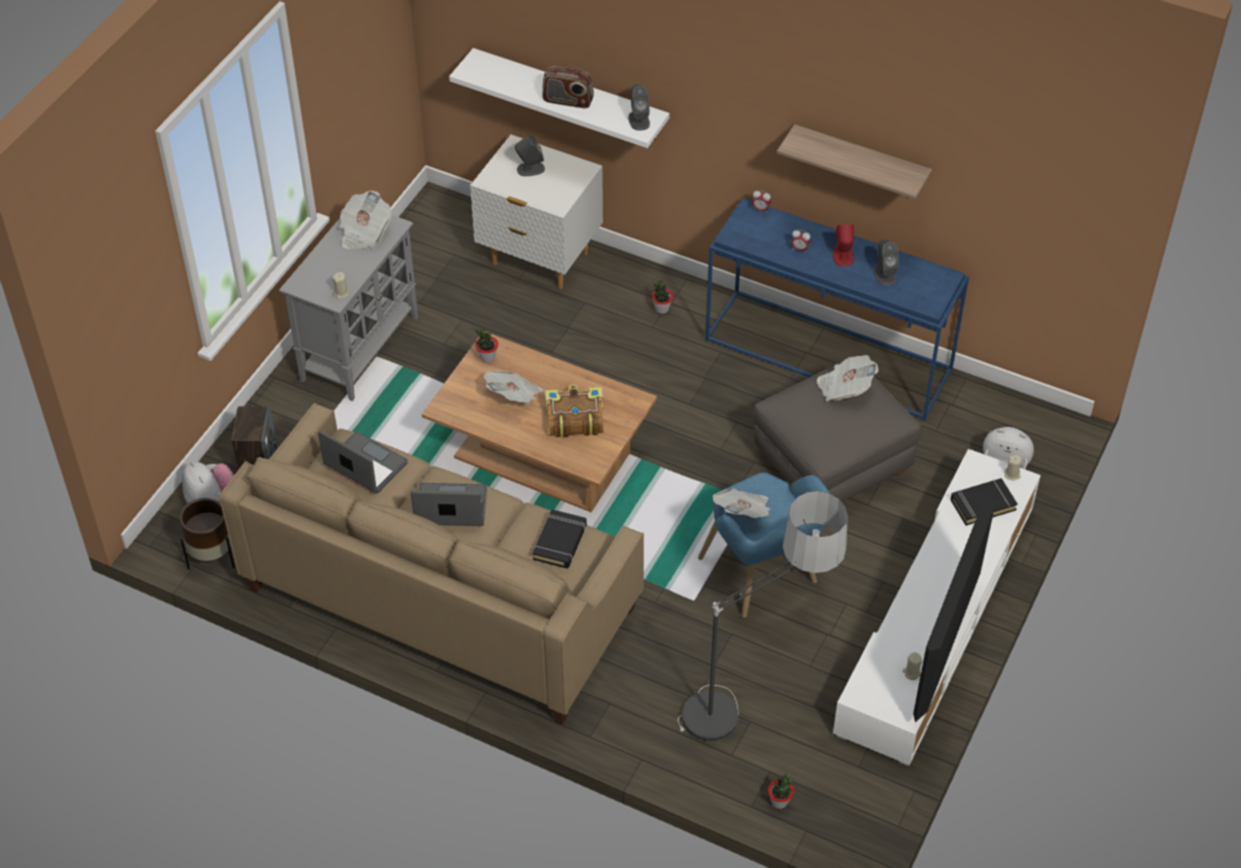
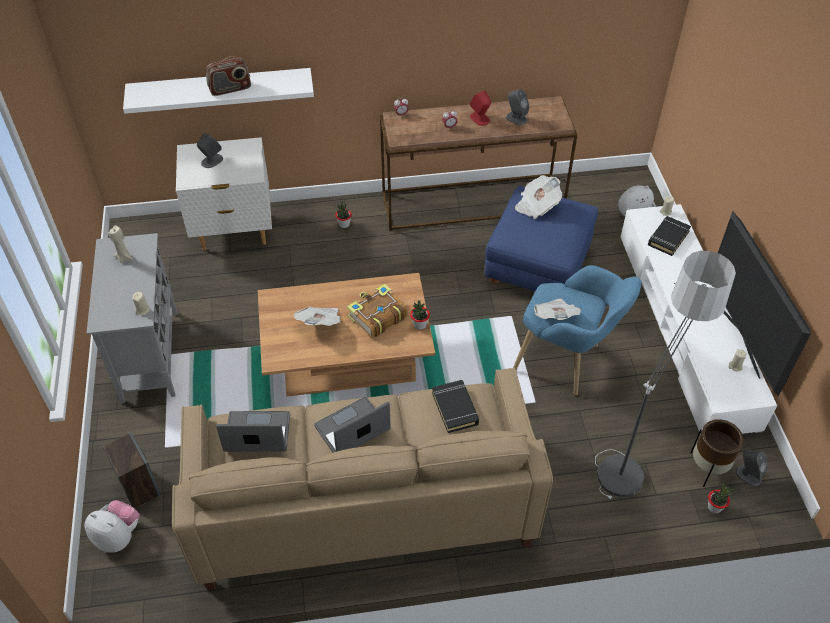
camera: 35 degrees left, 0 degrees up
(212, 557) = (154, 583): brown planter -> brown planter (707, 468)
(364, 232) = (124, 257): newspaper -> beige candle
(487, 357) = (277, 307): potted plant -> potted plant (419, 325)
(639, 120) = (293, 80): grey speaker -> grey speaker (748, 475)
(830, 354) = (473, 201): blue console table -> brown console table
(831, 466) = (537, 268): grey ottoman -> blue ottoman
(860, 162) = (473, 41): shelf -> none

